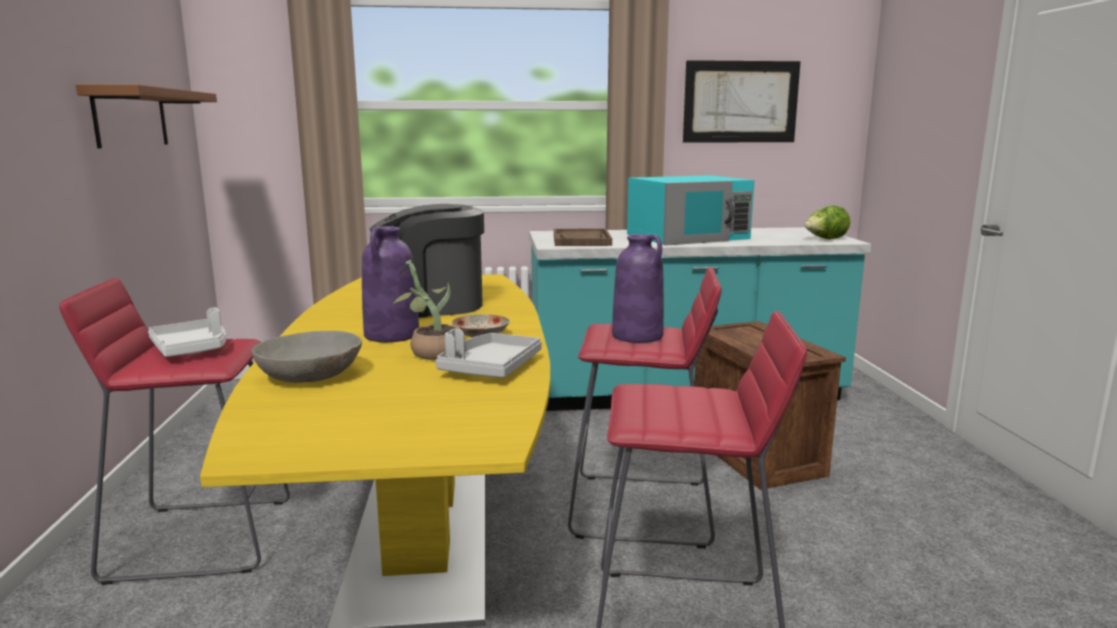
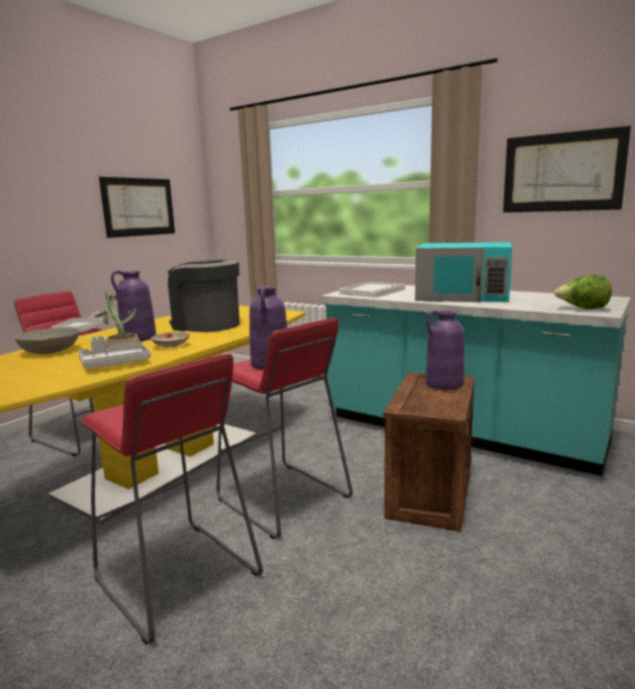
camera: 40 degrees right, 0 degrees up
(131, 118) = (139, 207): brown shelf -> picture
(581, 240) = (372, 292): brown tray -> white tray
(753, 331) = (444, 384): none -> purple vase

